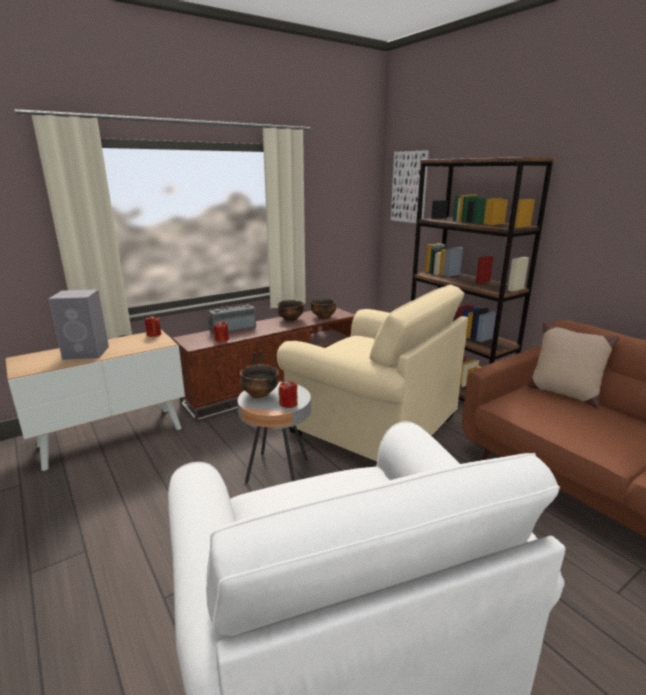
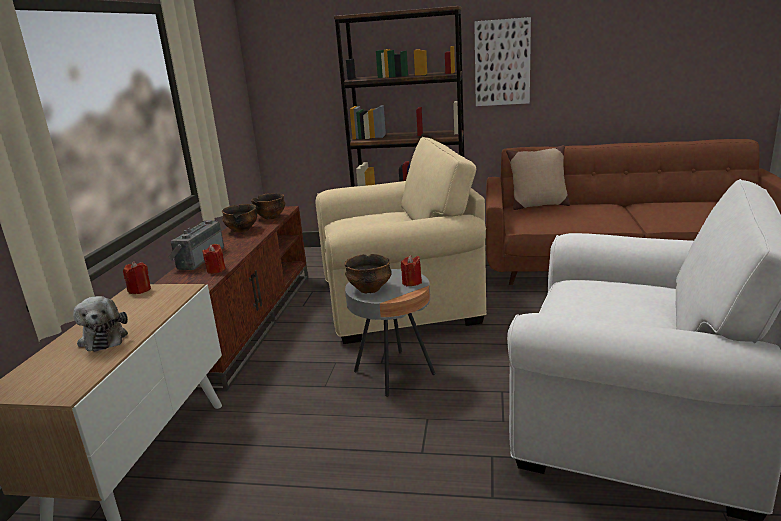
camera: 45 degrees left, 0 degrees up
(87, 353) = (104, 338): grey speaker -> plush toy
(409, 187) = (290, 51): picture -> picture (502, 62)

